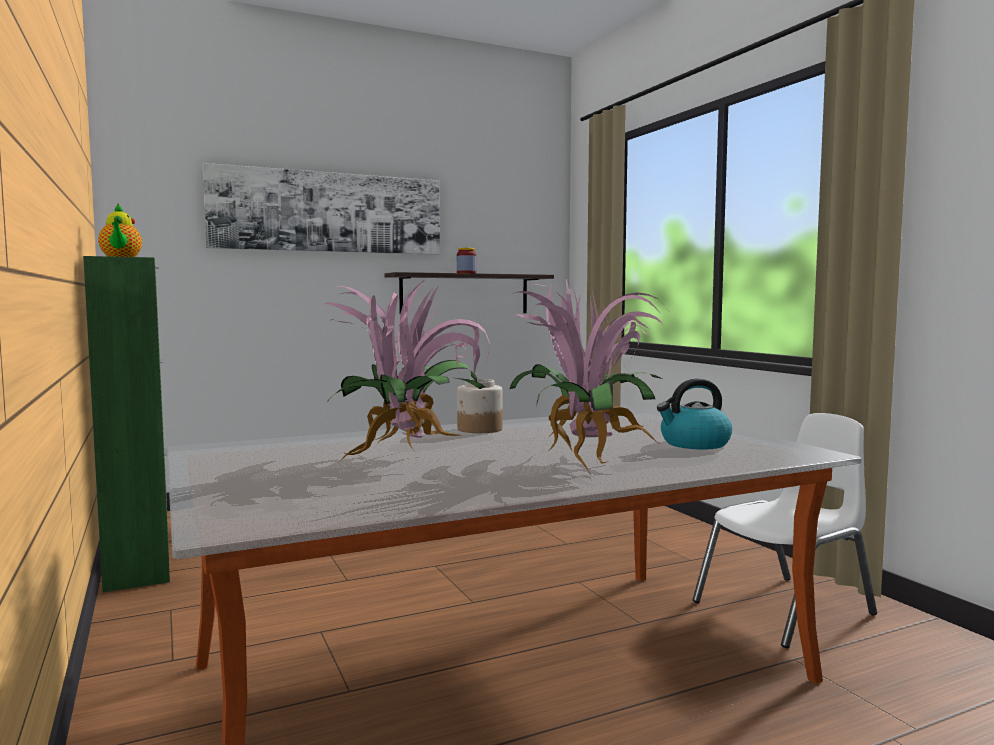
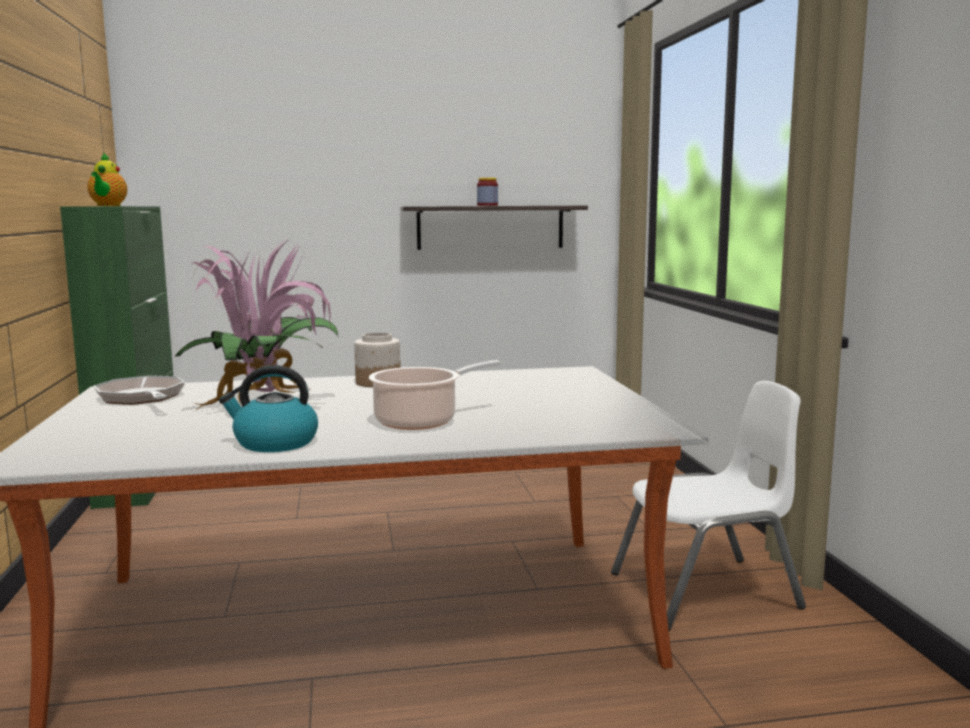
camera: 15 degrees right, 5 degrees up
(253, 454) = (142, 398): none -> frying pan
(328, 212) = (340, 144): picture -> none
(588, 458) = (421, 421): potted plant -> cooking pot
(694, 444) = (556, 411): kettle -> kettle (274, 443)

